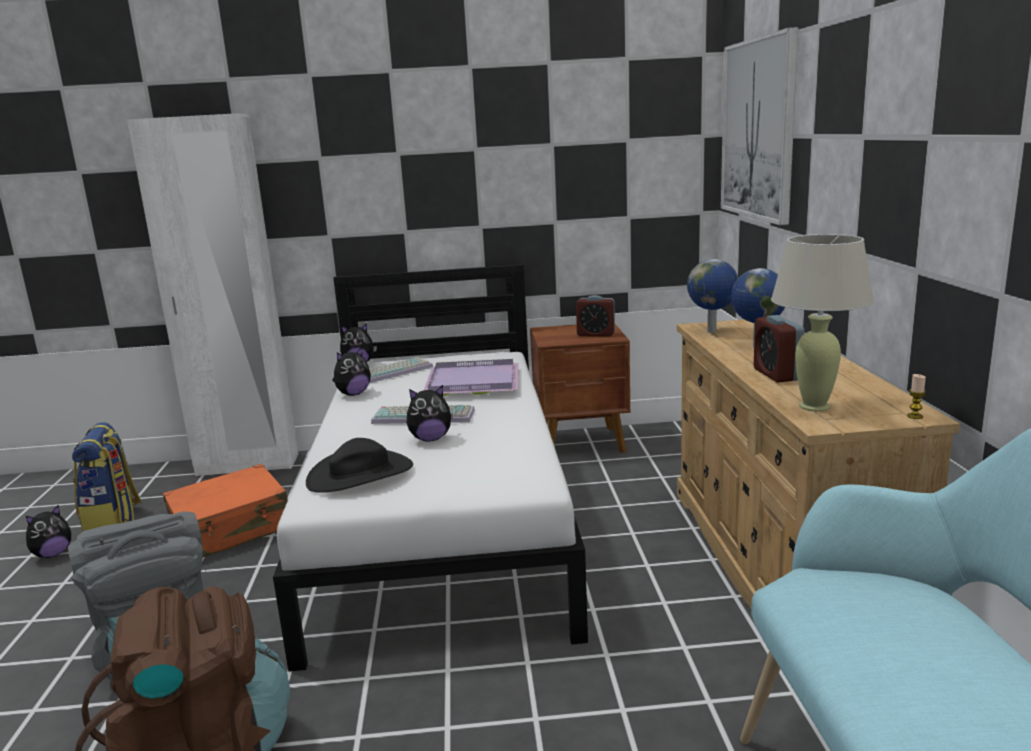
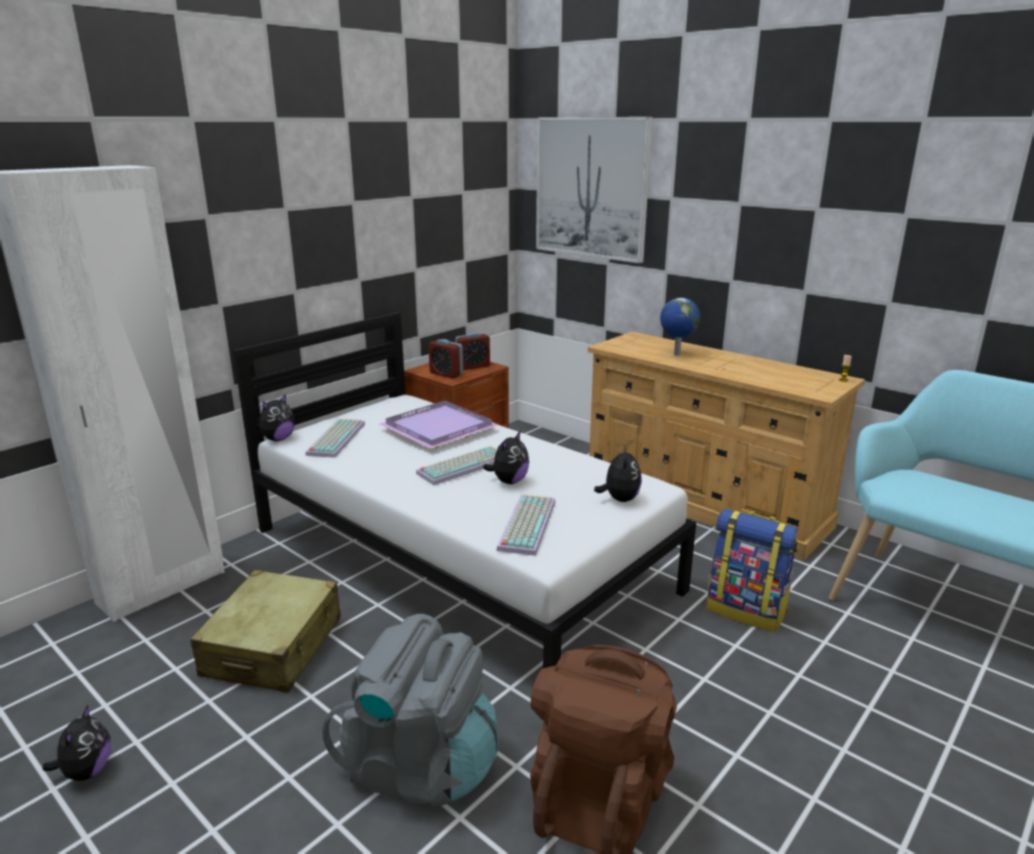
camera: 45 degrees left, 5 degrees up
(114, 522) = (103, 706): backpack -> backpack (747, 610)
(232, 529) = (274, 647): orange suitcase -> beige suitcase
(353, 394) = (347, 466): plush toy -> plush toy (619, 499)
(360, 474) = (525, 524): black hat -> keyboard
(712, 332) = (626, 348): globe -> none
(776, 374) = (732, 370): alarm clock -> alarm clock (446, 374)
(814, 406) = (795, 385): beige table lamp -> none

